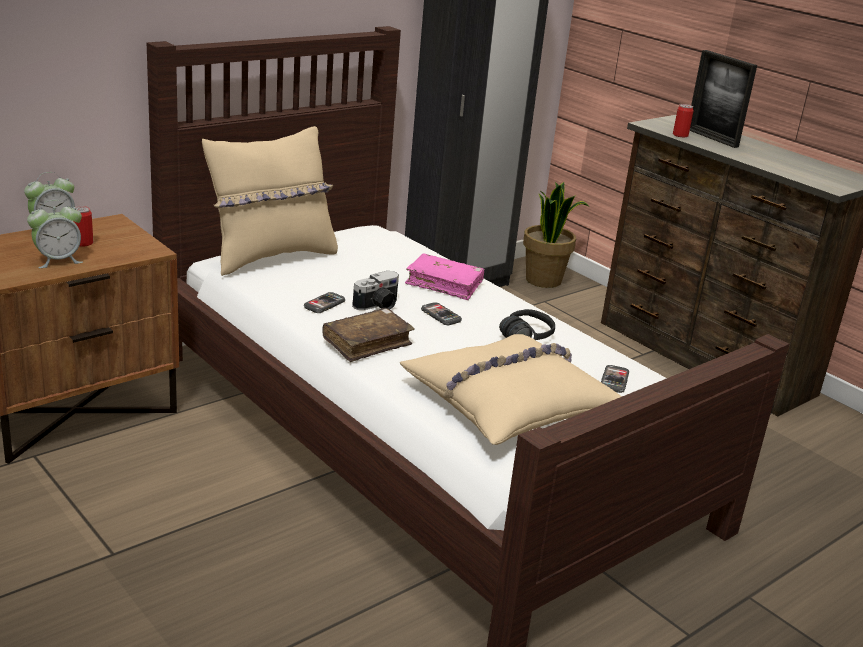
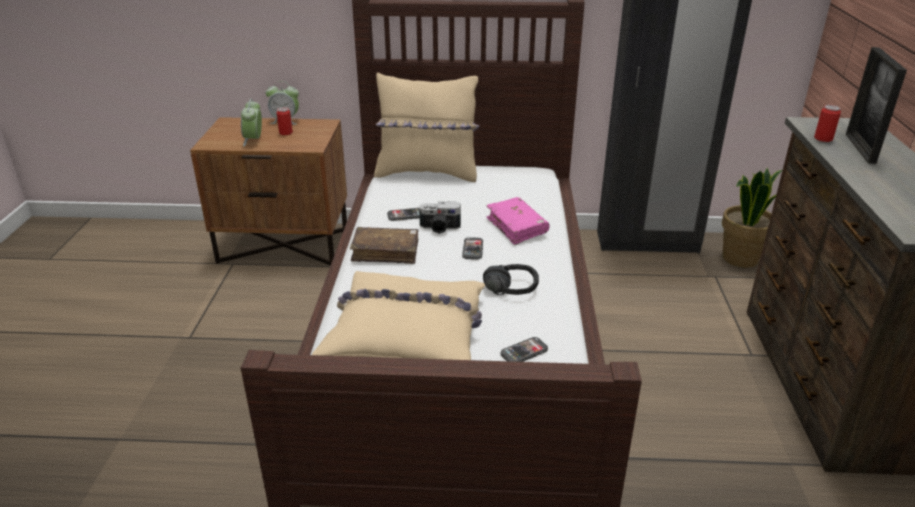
camera: 45 degrees right, 5 degrees up
(58, 261) = (254, 140): alarm clock -> alarm clock turned 75 degrees clockwise

